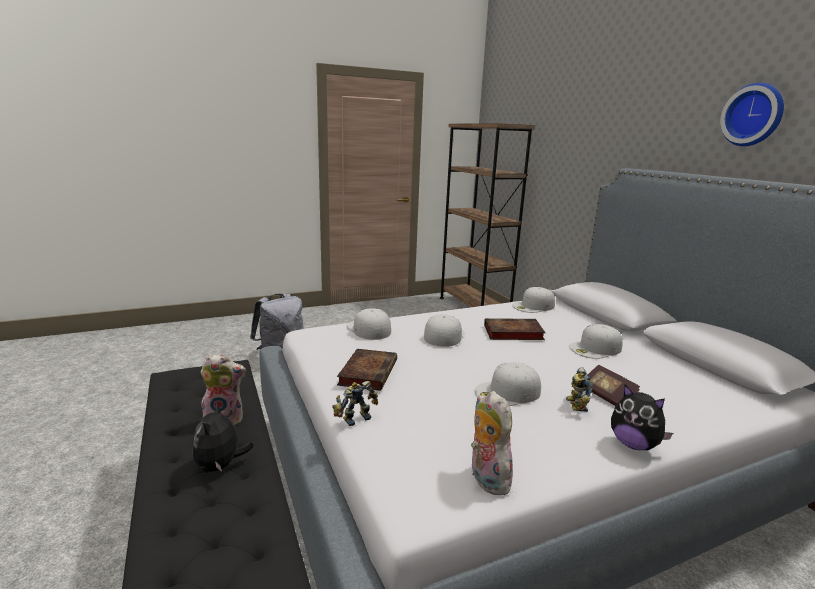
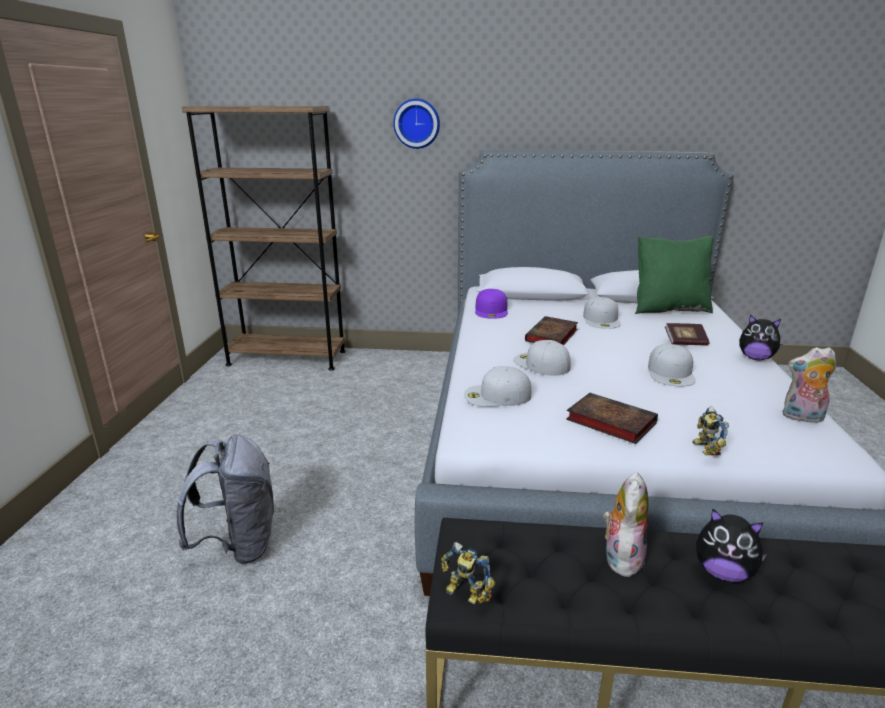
camera: 60 degrees left, 5 degrees up
(533, 306) = (491, 310): white cap -> purple cap
(574, 405) = (698, 357): toy robot -> toy robot (465, 594)
(634, 444) = (755, 358): plush toy -> plush toy turned 45 degrees clockwise
(703, 379) = (668, 309): none -> green pillow
(754, 115) = (595, 97): wall clock -> wall clock (417, 123)

